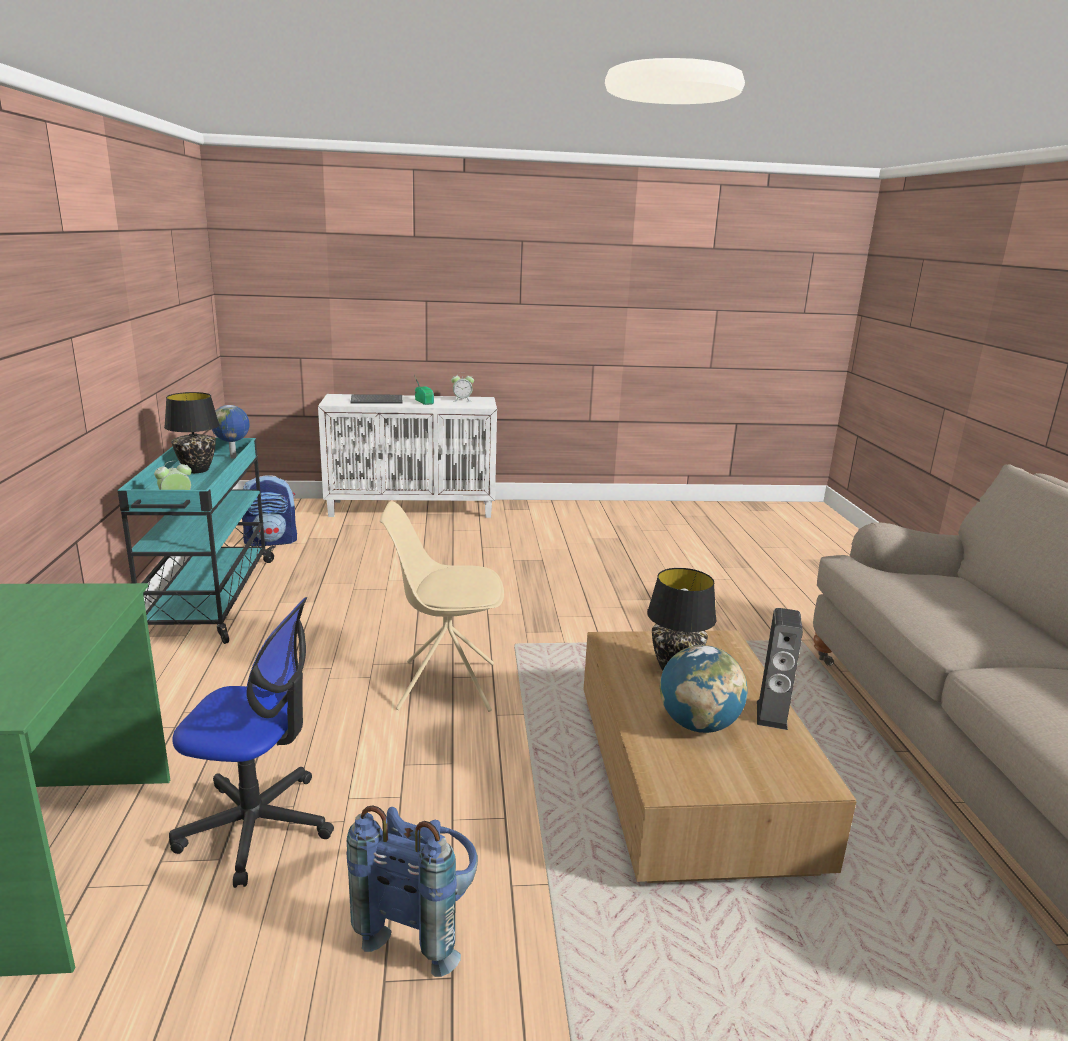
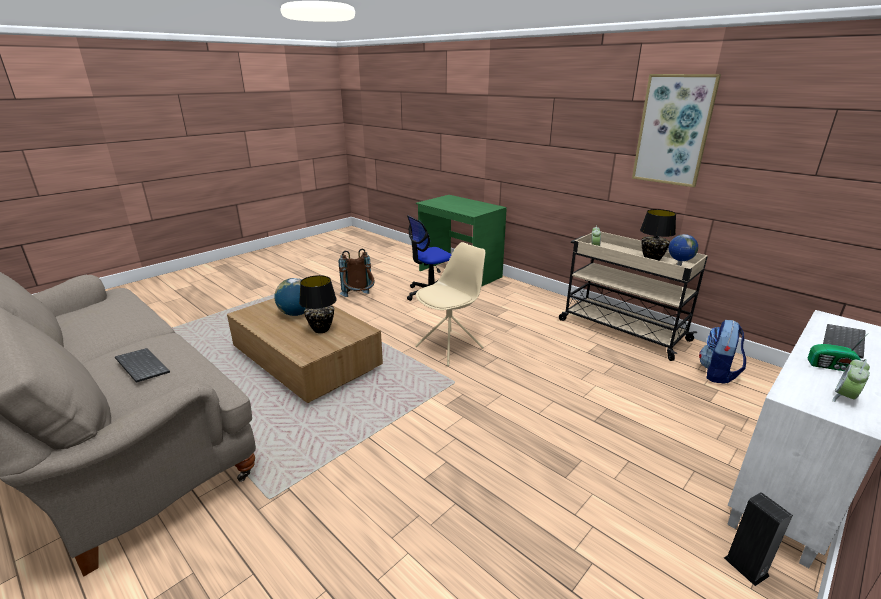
camera: 140 degrees right, 5 degrees up
(110, 277) = (673, 130): none -> picture
(209, 599) = (621, 329): turquoise cart -> beige cart
(421, 923) = (359, 299): blue backpack -> brown backpack
(771, 715) = (266, 328): speaker -> speaker (746, 566)
(961, 601) = (140, 366): none -> keyboard

